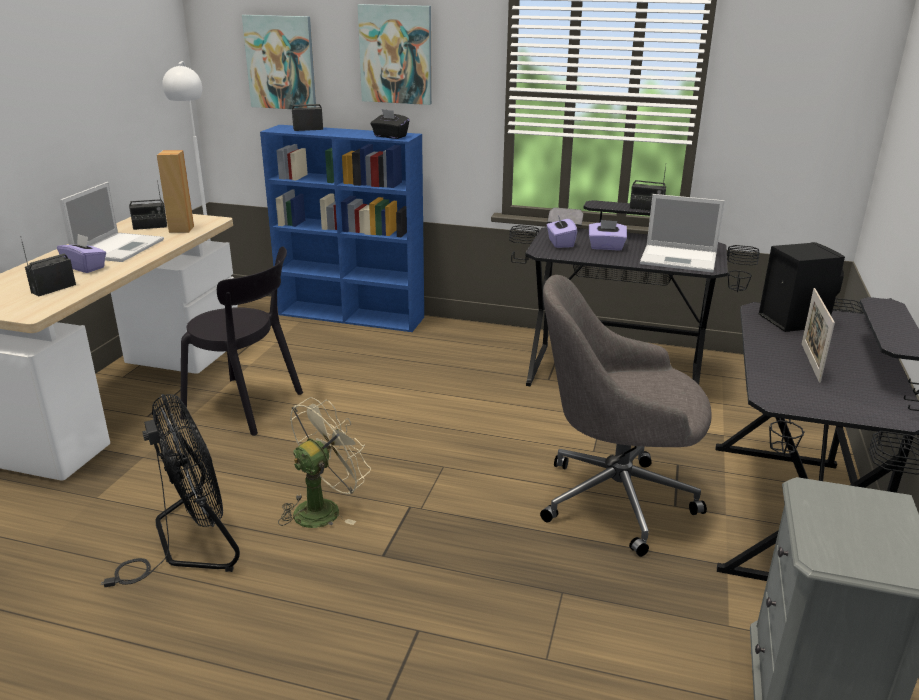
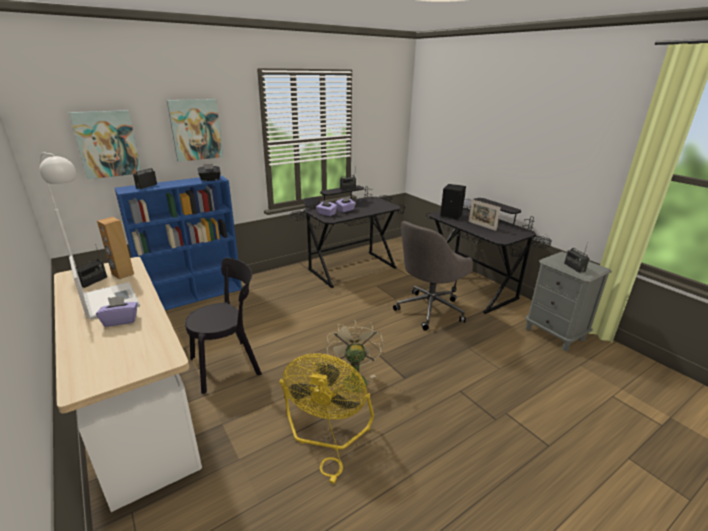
camera: 50 degrees left, 0 degrees up
(53, 288) = (138, 341): radio -> radio (574, 267)
(185, 540) = (325, 436): black fan -> yellow fan
(680, 259) = (378, 206): laptop -> none

